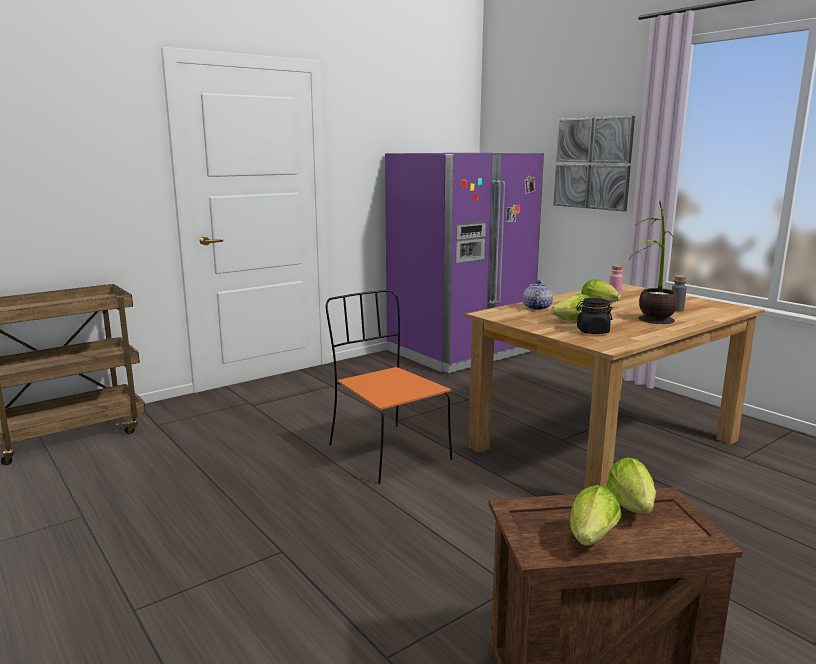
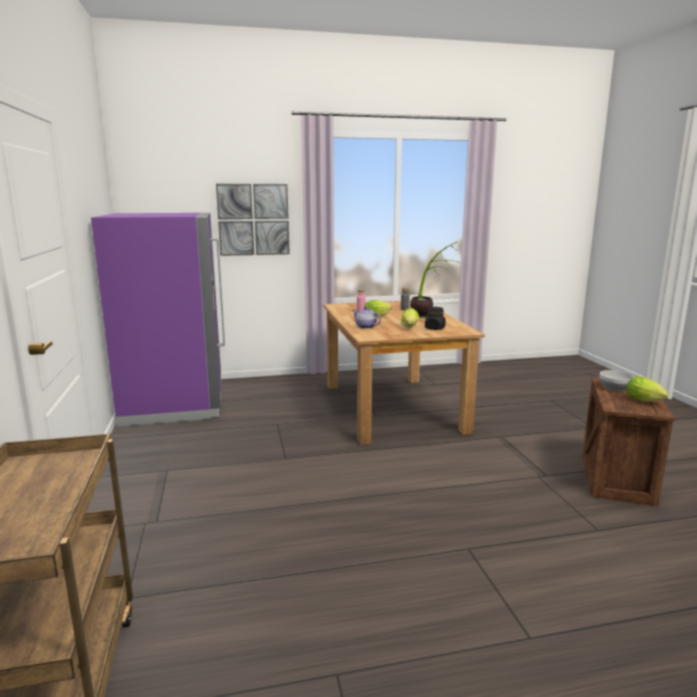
camera: 65 degrees left, 0 degrees up
(387, 451) = (338, 474): orange chair -> none
(632, 509) = (614, 388): lettuce -> bowl

